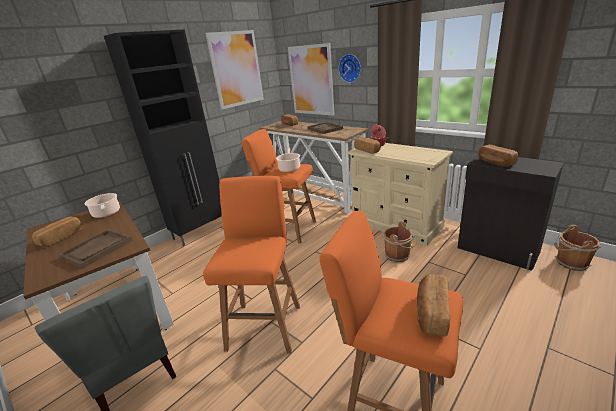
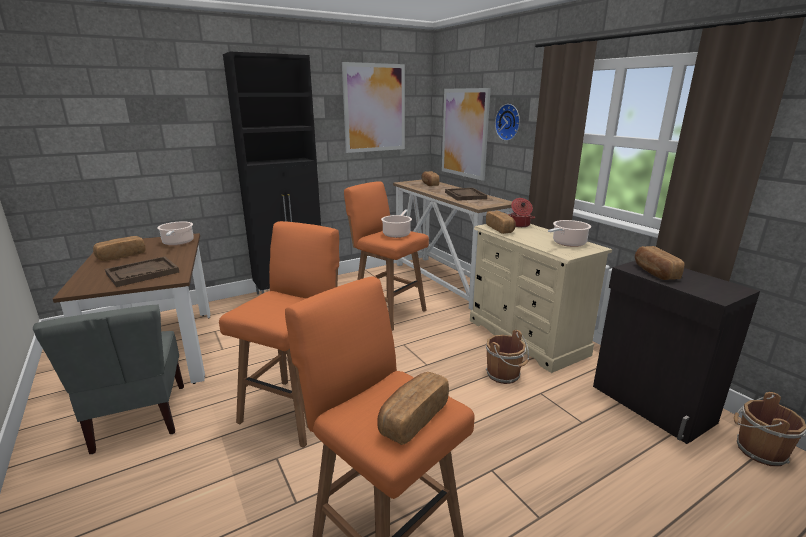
camera: 15 degrees right, 5 degrees down
(422, 152) = (567, 243): none -> cooking pot

